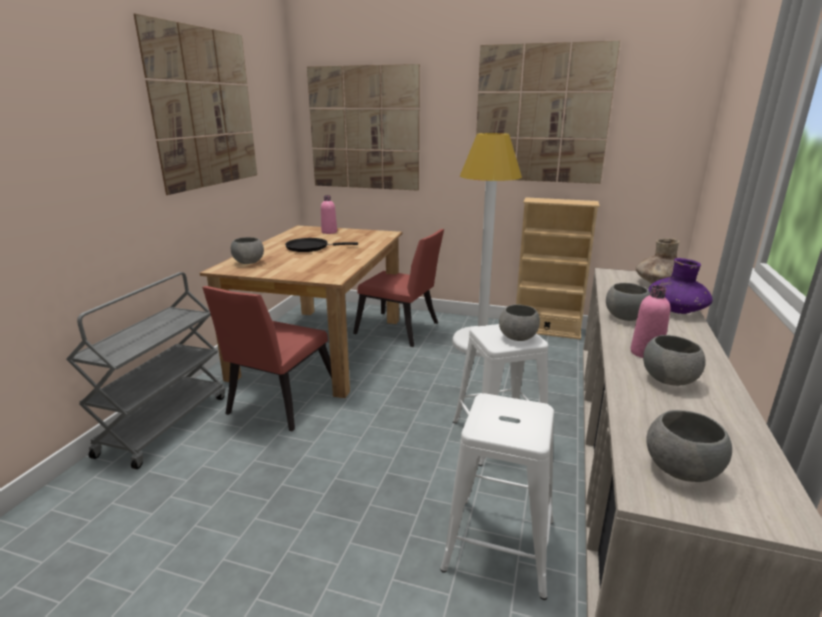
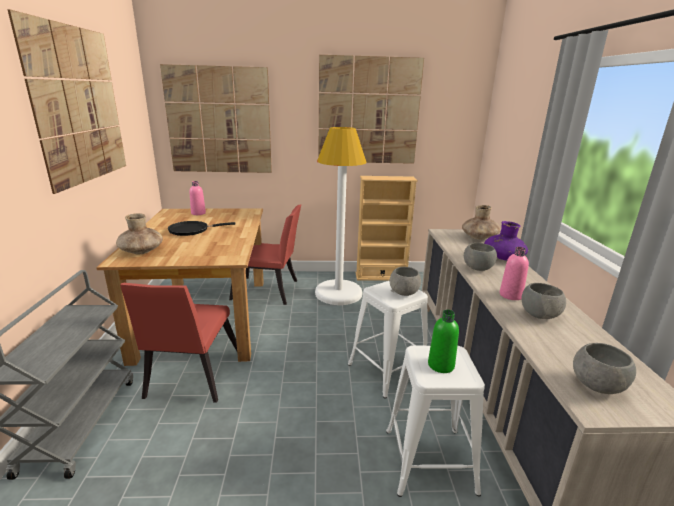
camera: 20 degrees left, 0 degrees up
(249, 262) = (141, 251): grey bowl -> brown vase
(506, 419) = (441, 365): none -> green bottle

